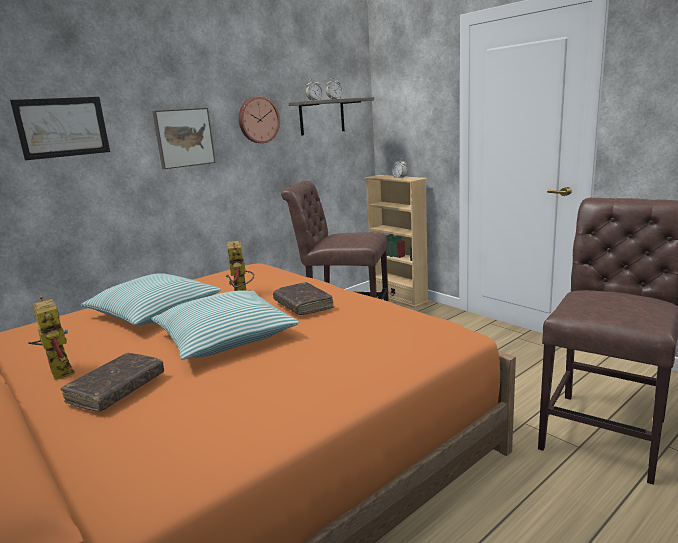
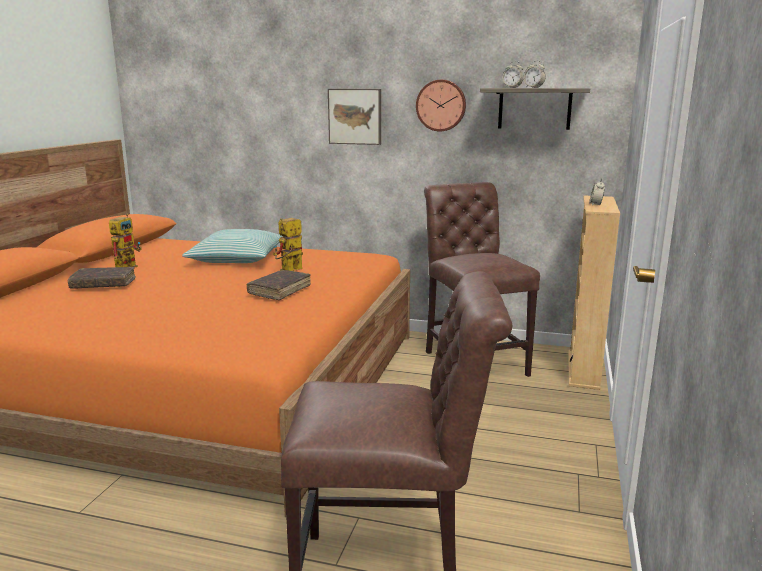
camera: 55 degrees right, 0 degrees up
(62, 127) = (258, 98): picture -> none
(225, 337) = (196, 286): pillow -> none

